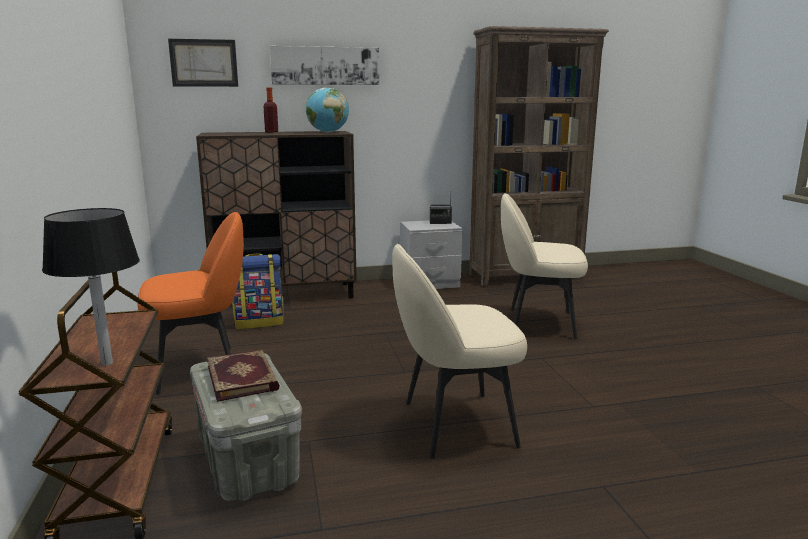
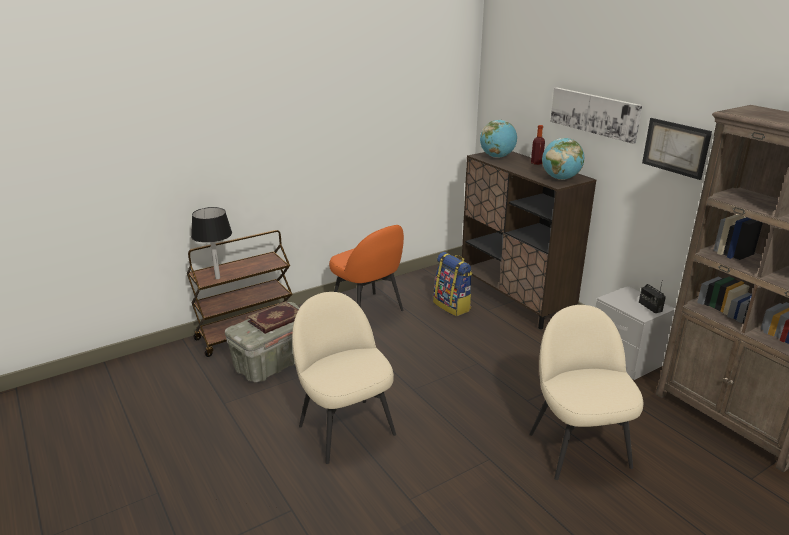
camera: 70 degrees right, 10 degrees up
(204, 63) = (515, 93): picture -> picture (675, 147)
(226, 133) = (497, 157): none -> globe

